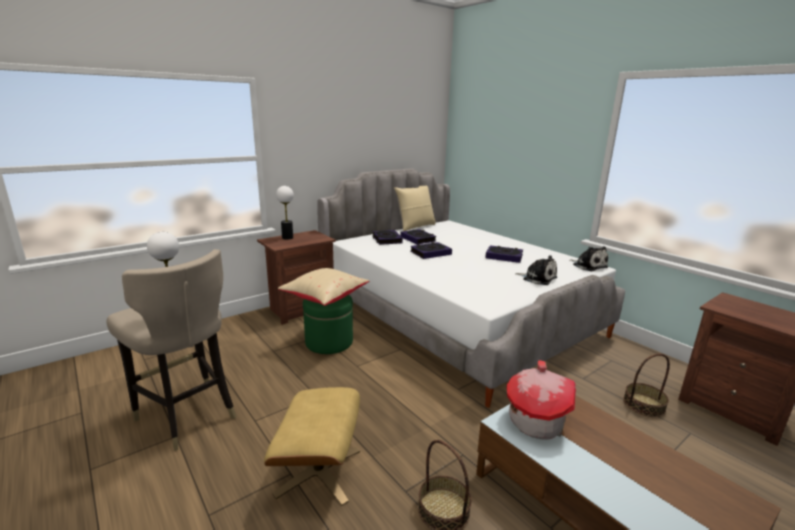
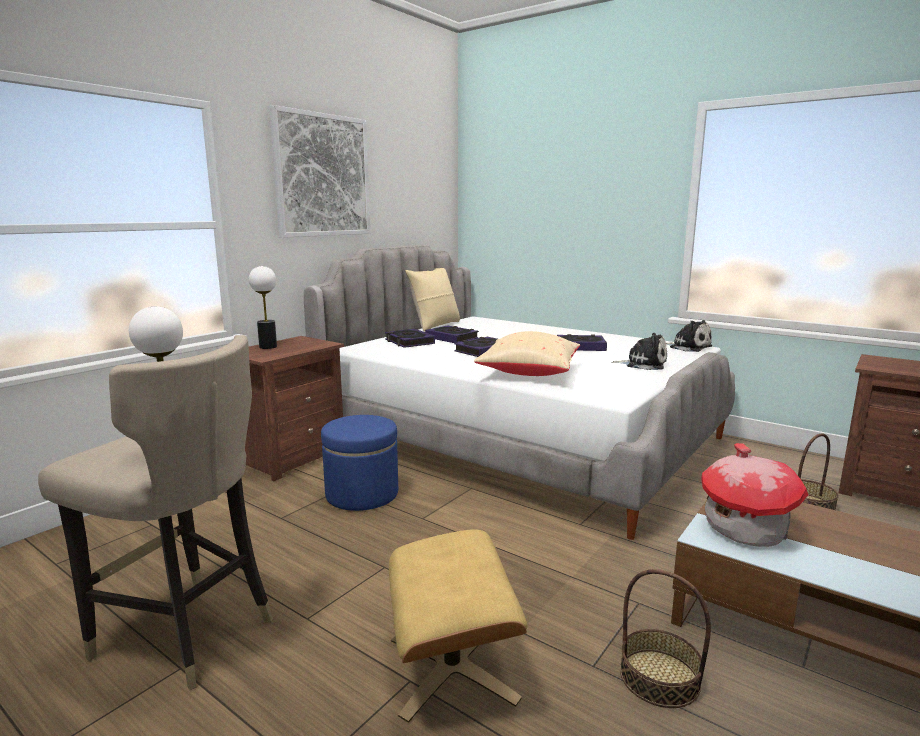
camera: 15 degrees left, 5 degrees down
(324, 298) = (354, 424): beige pillow -> beige pillow (528, 373)
(329, 342) = (362, 494): green ottoman -> blue ottoman
(336, 122) = (322, 176): none -> picture

